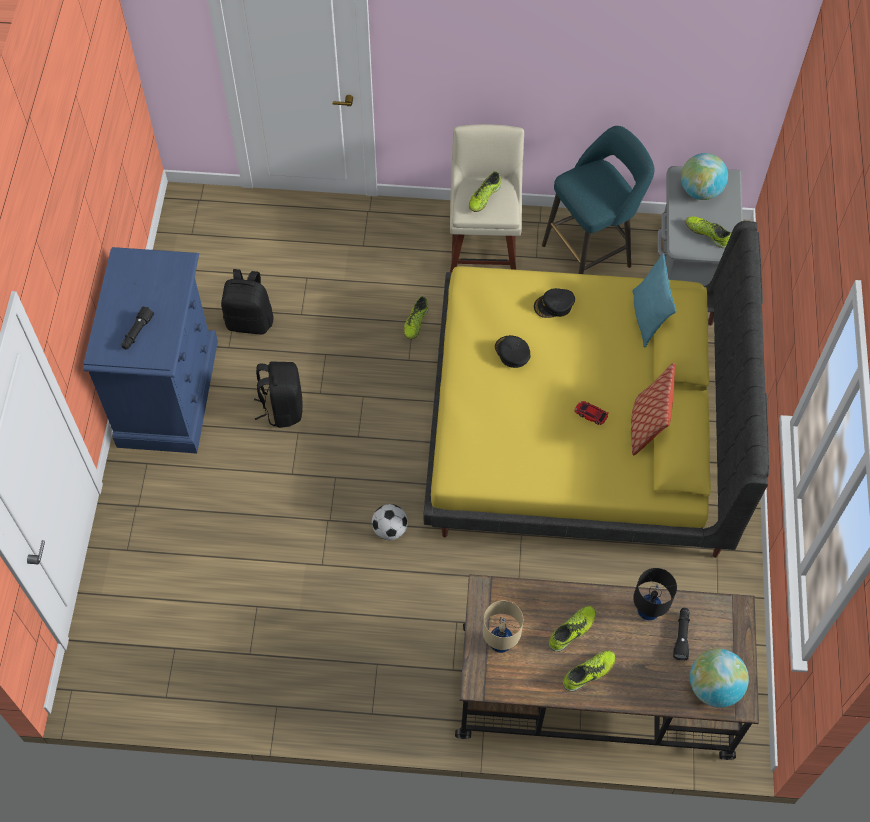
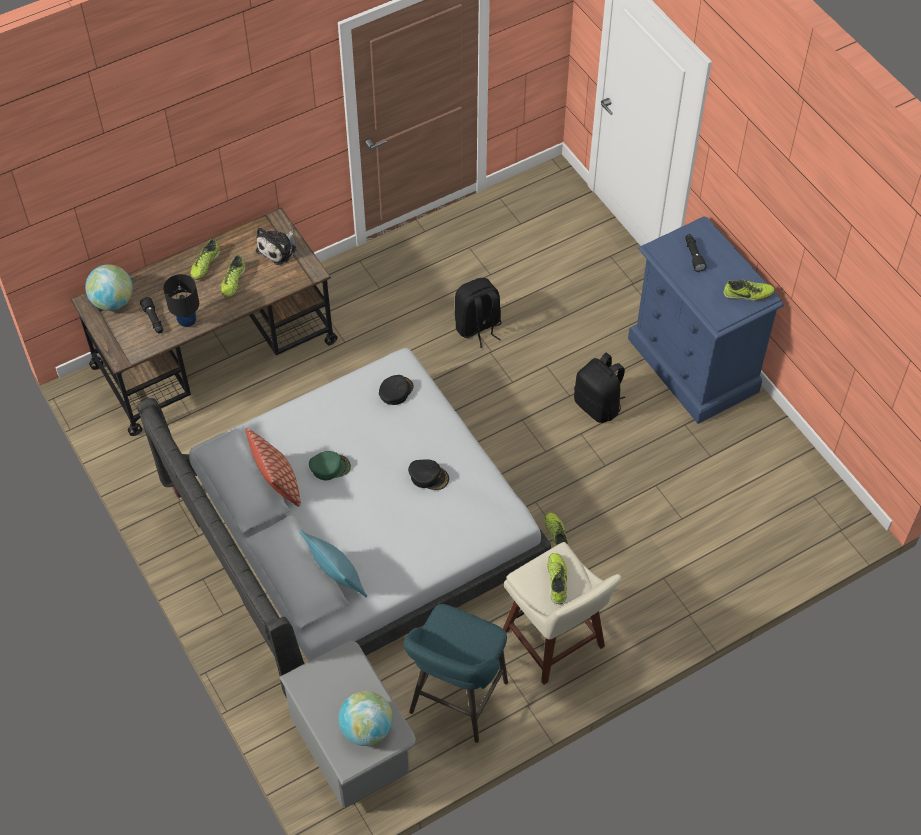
camera: 145 degrees right, 5 degrees down
(250, 321) = (689, 455): black backpack -> black backpack (478, 327)
(390, 529) = (441, 371): football -> none
(499, 643) = (278, 249): beige table lamp -> plush toy
(554, 305) = (425, 539): black cap -> black cap (395, 391)
(581, 424) = (352, 534): yellow bed -> grey bed
(590, 414) = (329, 467): toy car -> green cap
(707, 234) = (331, 684): shoe -> shoe (748, 294)

